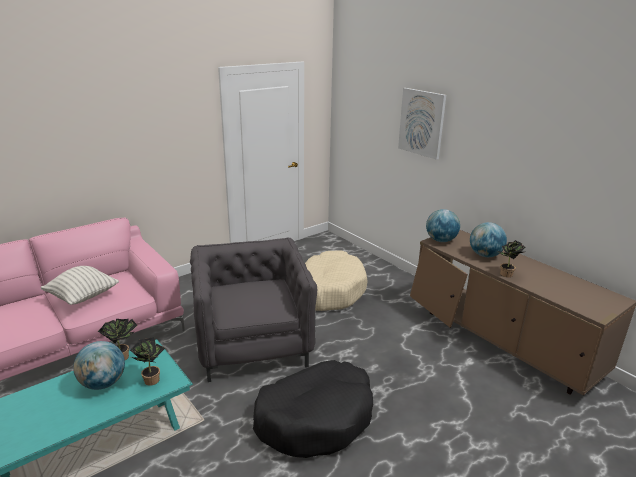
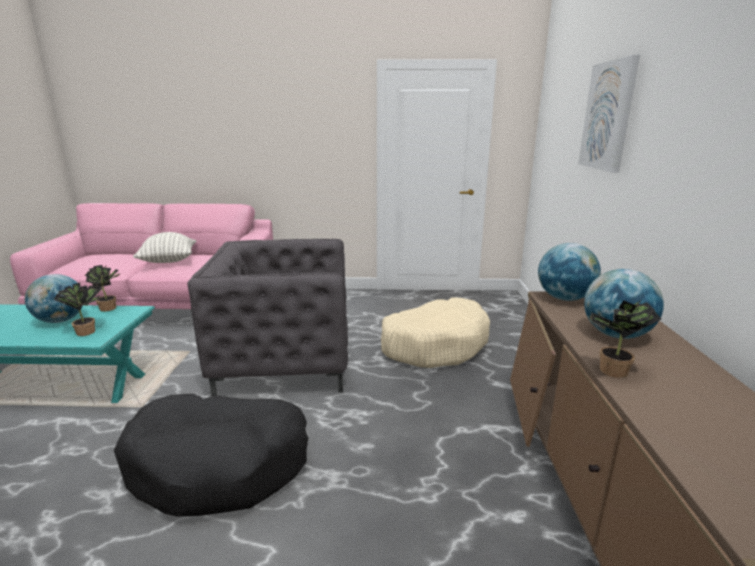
camera: 40 degrees right, 5 degrees down
(253, 343) = (284, 362): grey armchair -> grey armchair turned 120 degrees counterclockwise

